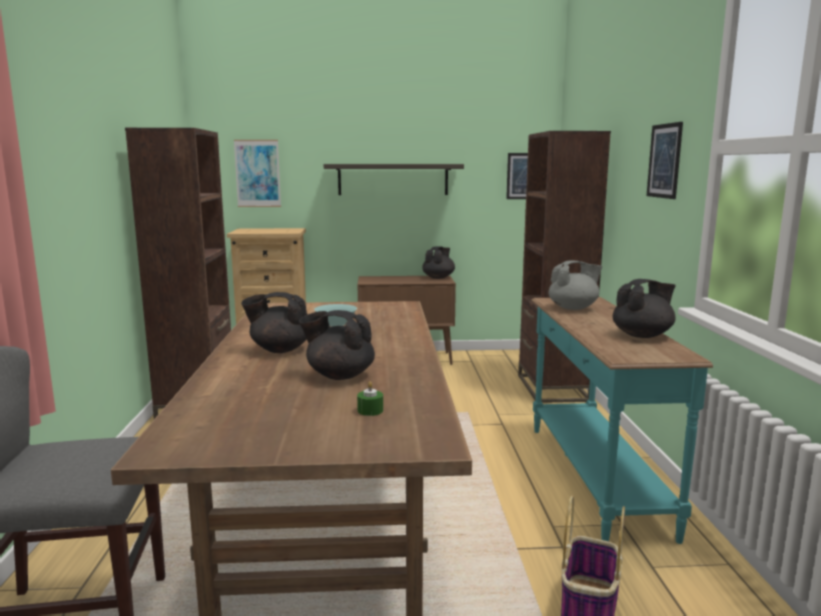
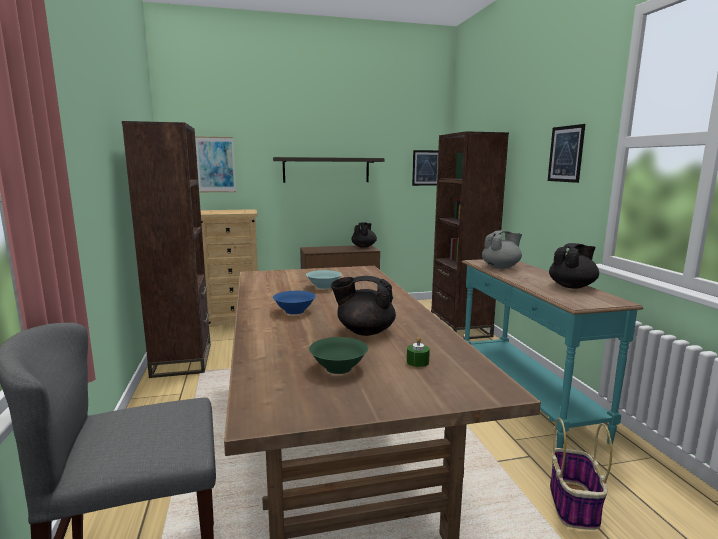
camera: 10 degrees left, 0 degrees up
(277, 411) = (338, 368): none -> green bowl
(279, 350) = (294, 311): black teapot -> blue bowl

